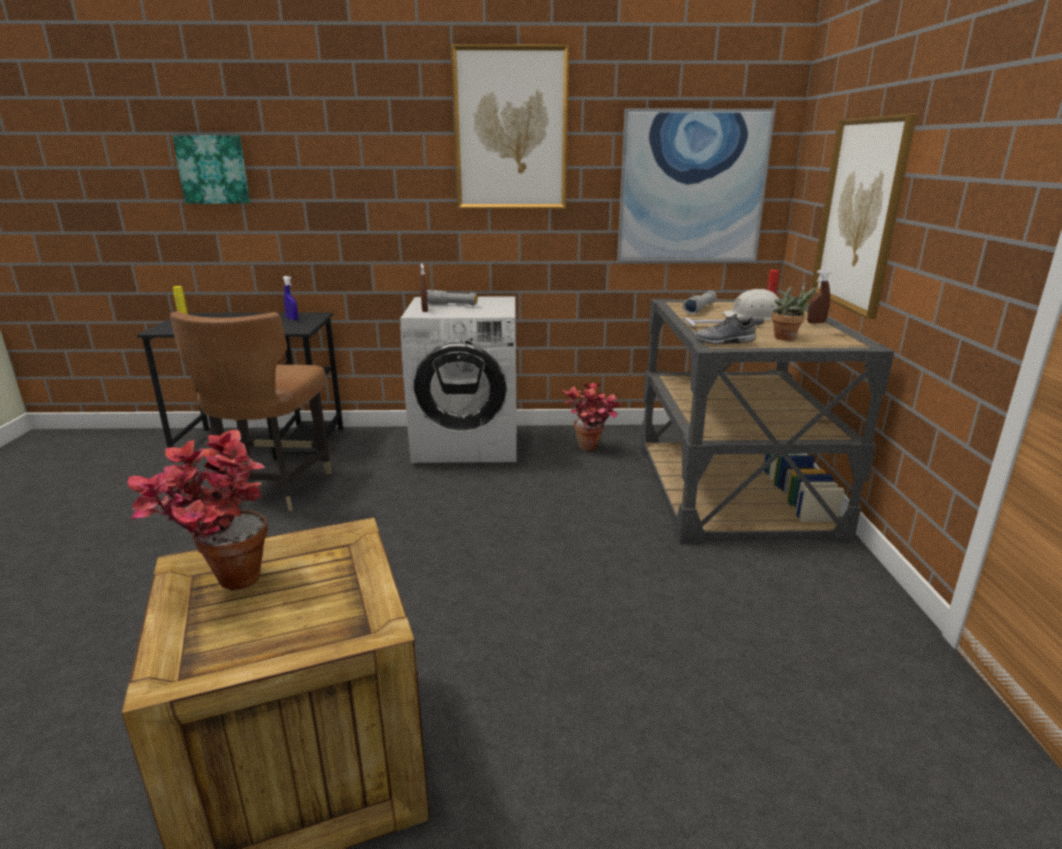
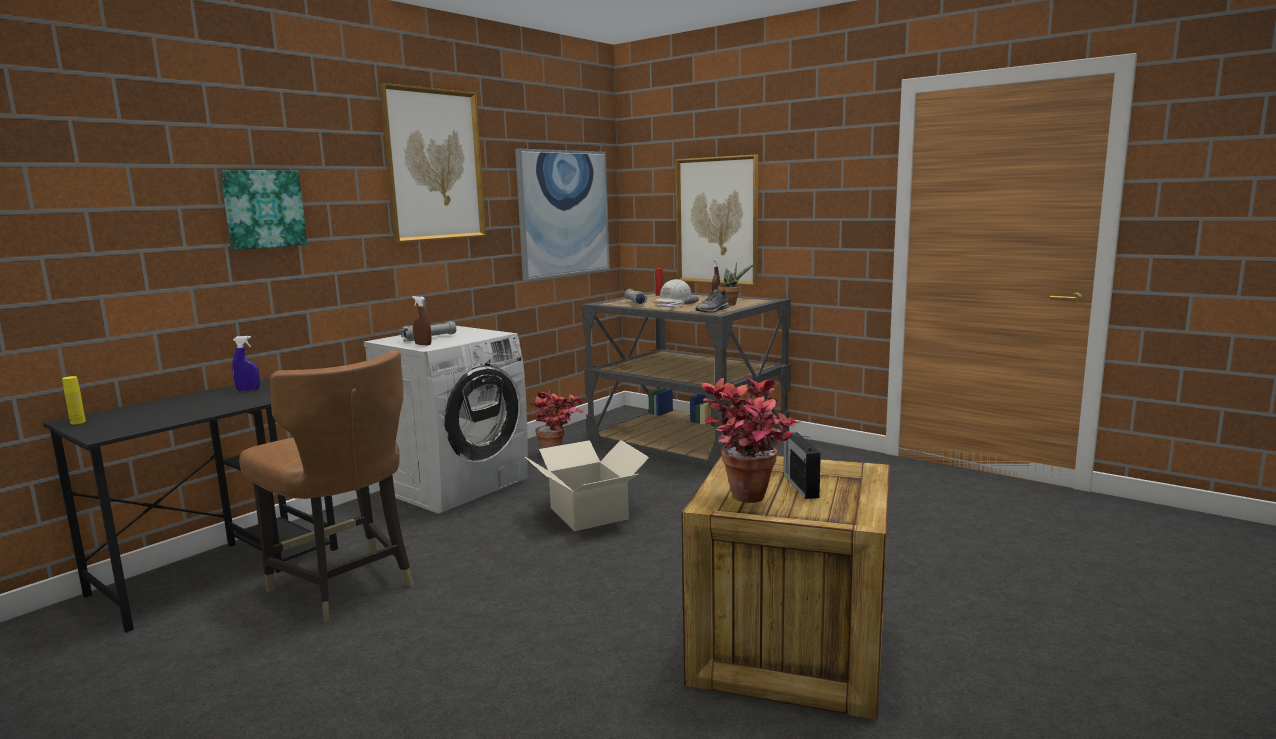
camera: 50 degrees left, 10 degrees down
(213, 169) = (103, 212): picture -> picture (263, 209)
(308, 598) = (800, 485): none -> radio
(490, 519) = (589, 513): none -> cardboard box

